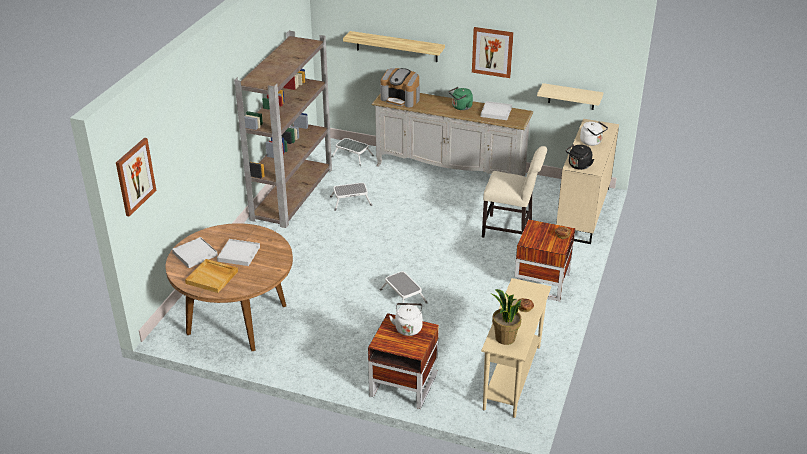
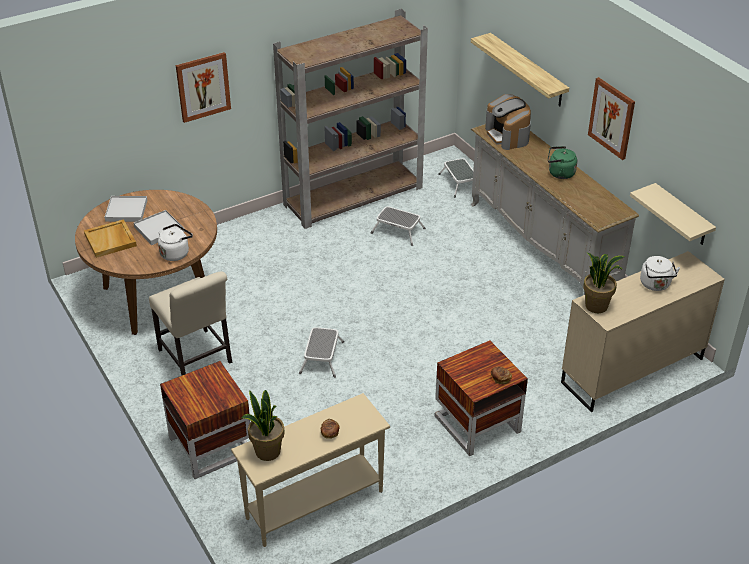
camera: 40 degrees right, 5 degrees up
(135, 176) = (71, 106): picture -> picture (203, 86)
(408, 327) = (217, 386): white kettle -> white kettle (176, 253)
(496, 112) = (592, 196): white tray -> none
(511, 230) = (520, 348): beige chair -> beige chair (197, 359)
(578, 166) = (596, 306): black kettle -> potted plant

